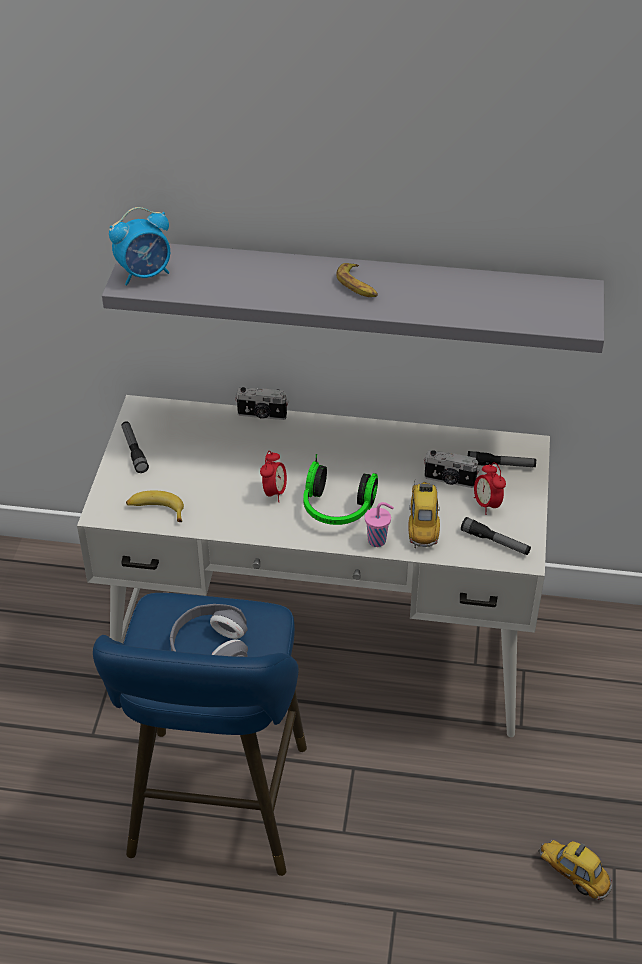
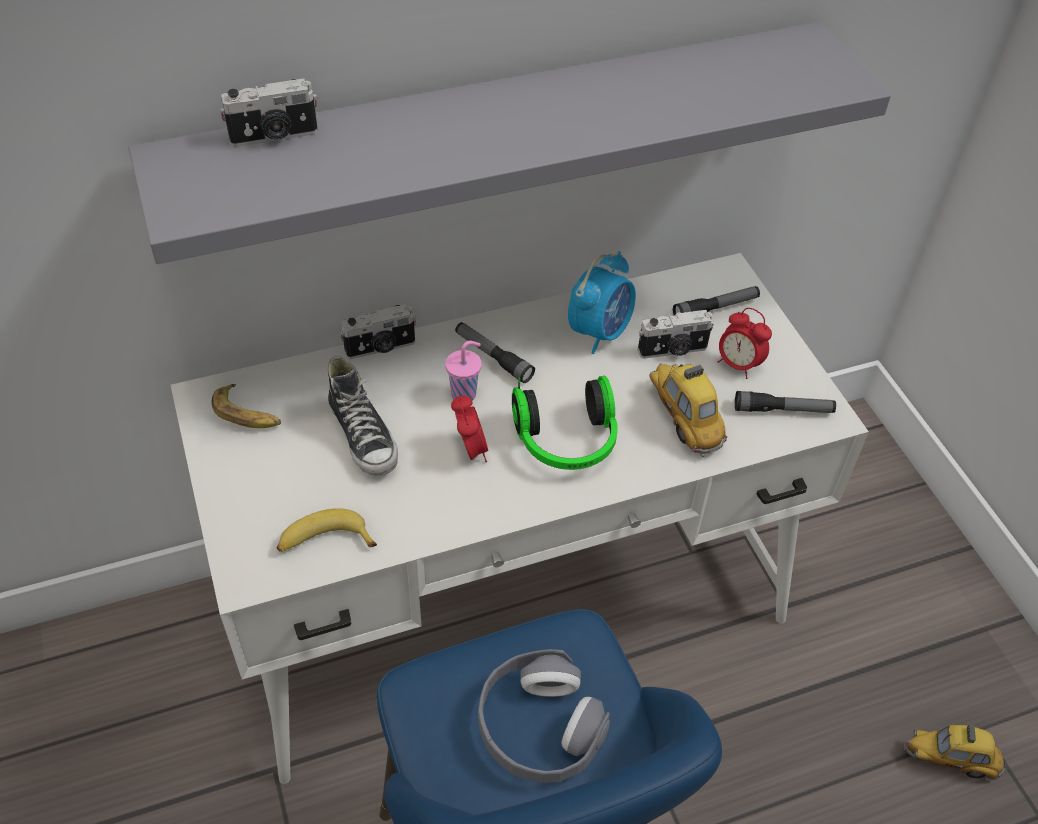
camera: 30 degrees left, 5 degrees up
(134, 451) = (235, 464): flashlight -> flashlight (493, 357)
(145, 274) = (200, 189): alarm clock -> alarm clock (599, 331)
(204, 256) = (274, 136): none -> camera
(216, 462) = (364, 436): none -> shoe
(358, 285) = (528, 115): banana -> banana (247, 414)
(378, 540) = (647, 465): pink cup -> pink cup (465, 394)

